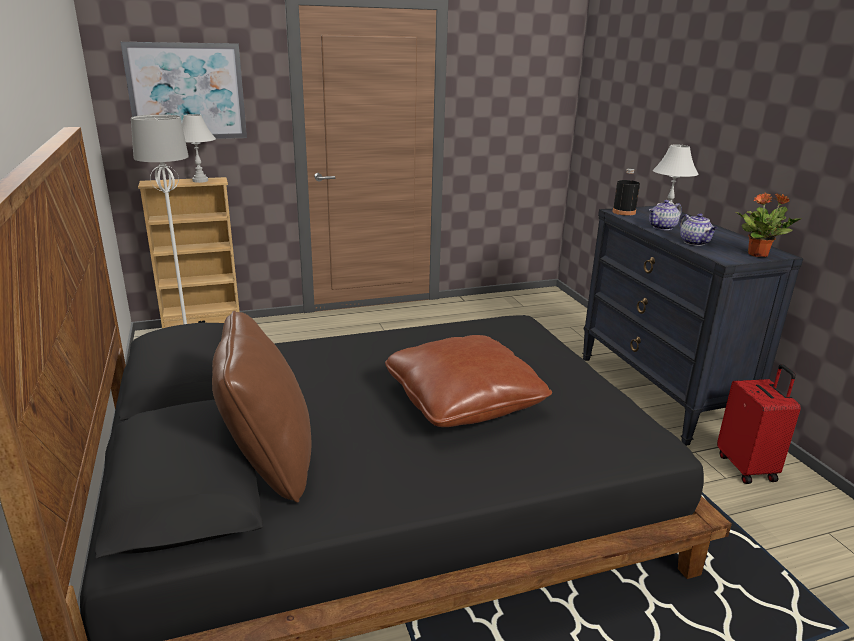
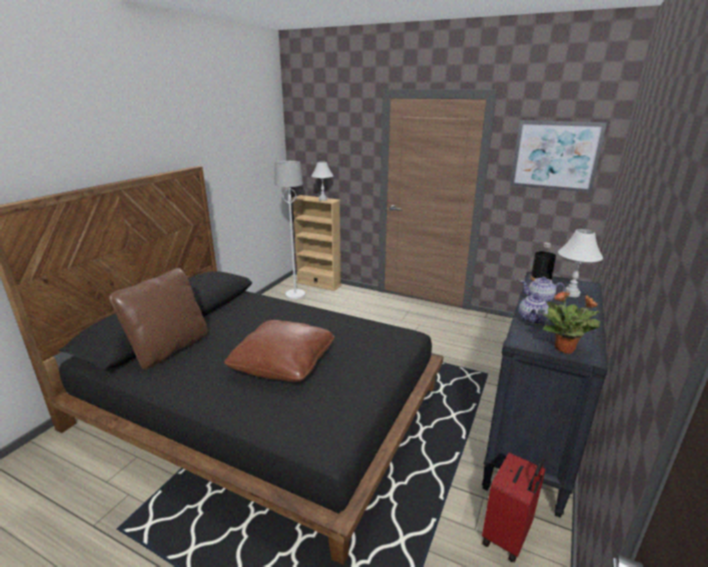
camera: 45 degrees right, 0 degrees up
(187, 92) = (326, 148): picture -> picture (555, 156)

